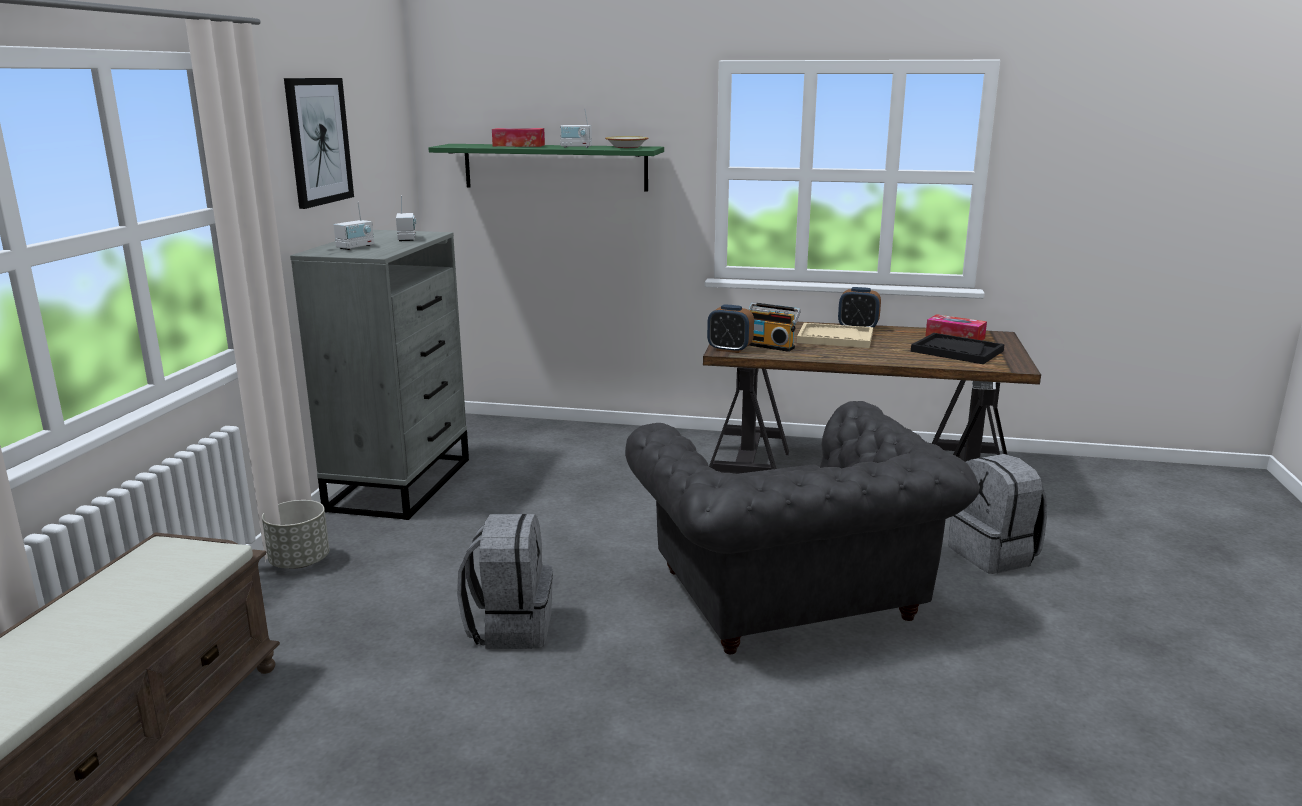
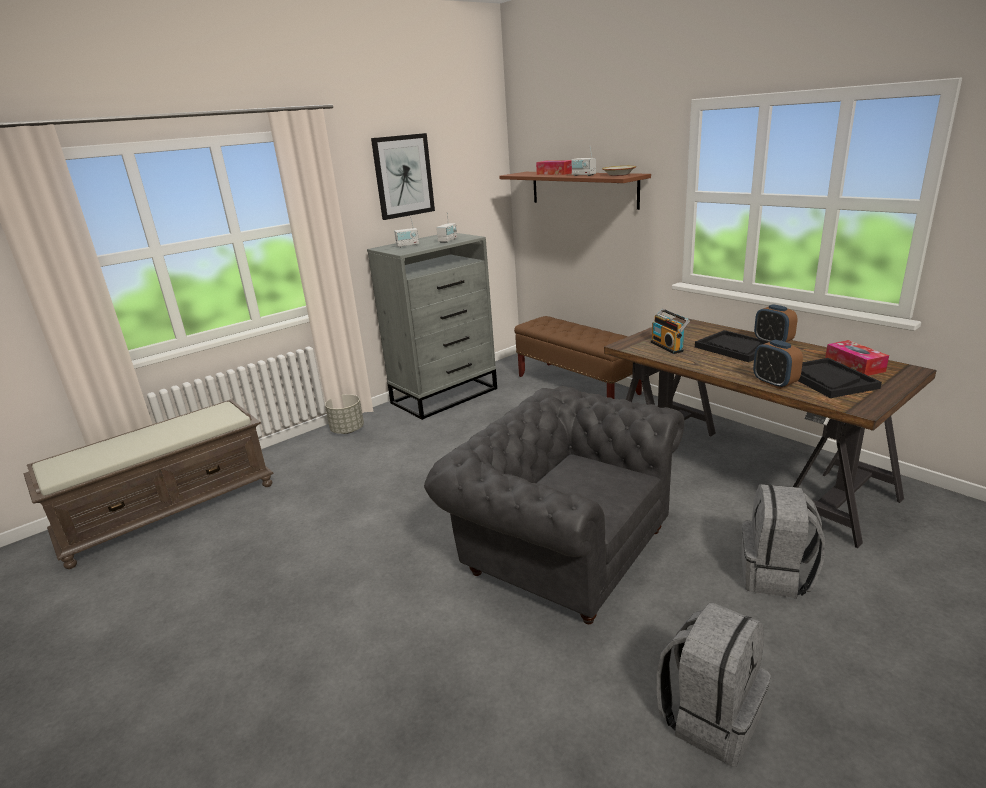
camera: 40 degrees right, 5 degrees up
(510, 627) = (386, 503): grey backpack -> grey backpack (710, 717)
(555, 167) = (583, 189): green shelf -> brown shelf
(573, 435) = (577, 385): none -> brown bench
(729, 349) = (631, 344): alarm clock -> alarm clock (774, 383)
(789, 599) = (561, 548): grey armchair -> grey armchair turned 105 degrees clockwise
(835, 338) = (735, 348): beige tray -> black tray

